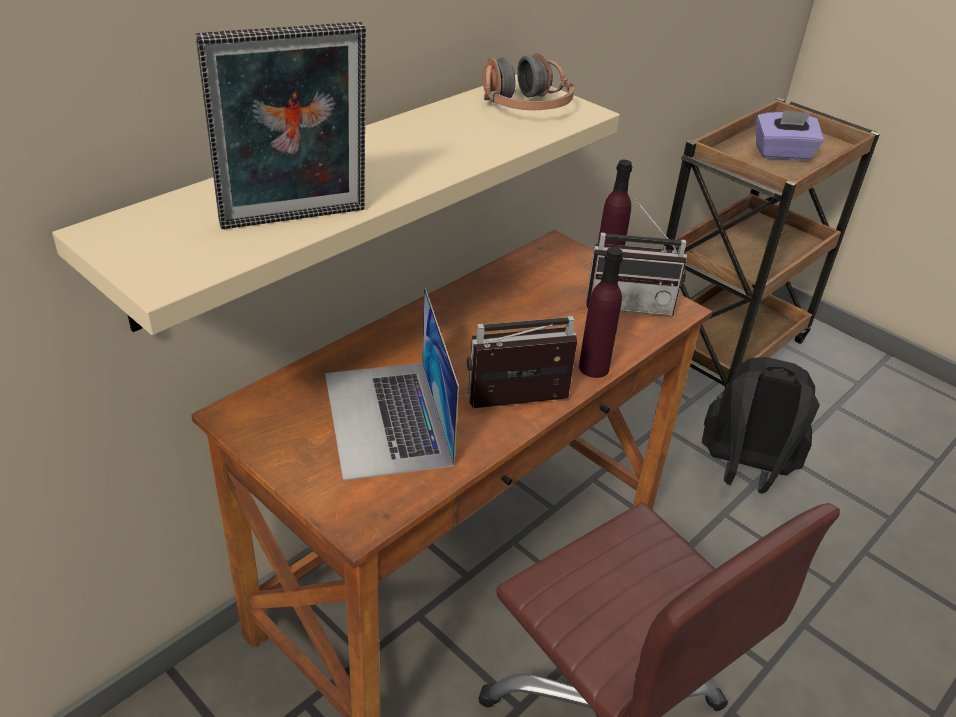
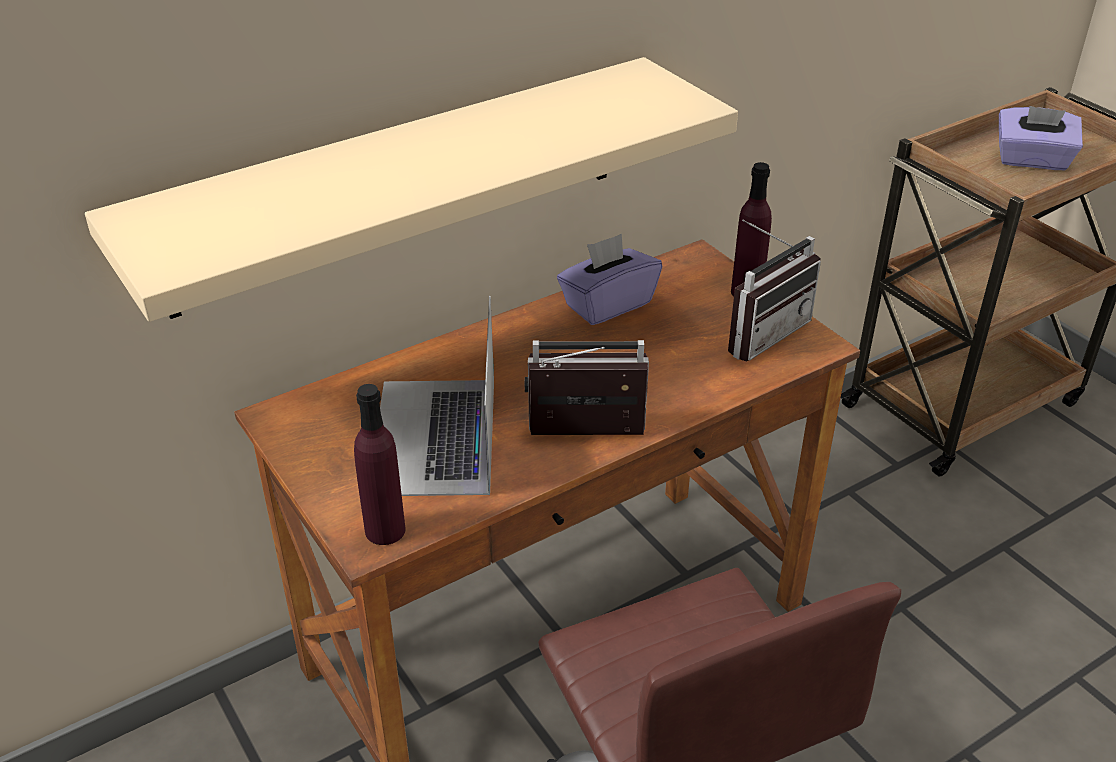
camera: 15 degrees right, 0 degrees up
(295, 221) = (321, 215): picture frame -> none
(497, 289) = (607, 304): none -> purple tissue box
(524, 107) = (628, 98): headphones -> none
(593, 368) = (687, 403): purple bottle -> purple bottle (385, 530)
(629, 302) = (760, 332): radio -> radio turned 60 degrees counterclockwise
(745, 471) = (944, 559): black backpack -> none

